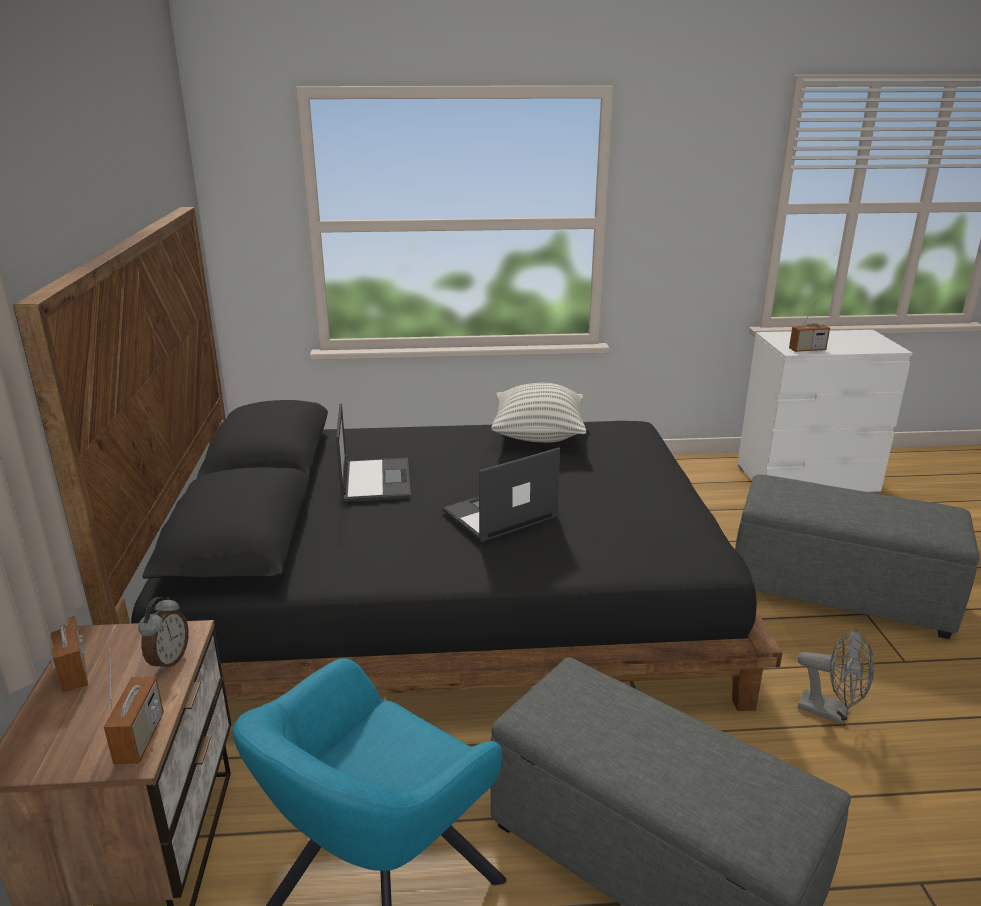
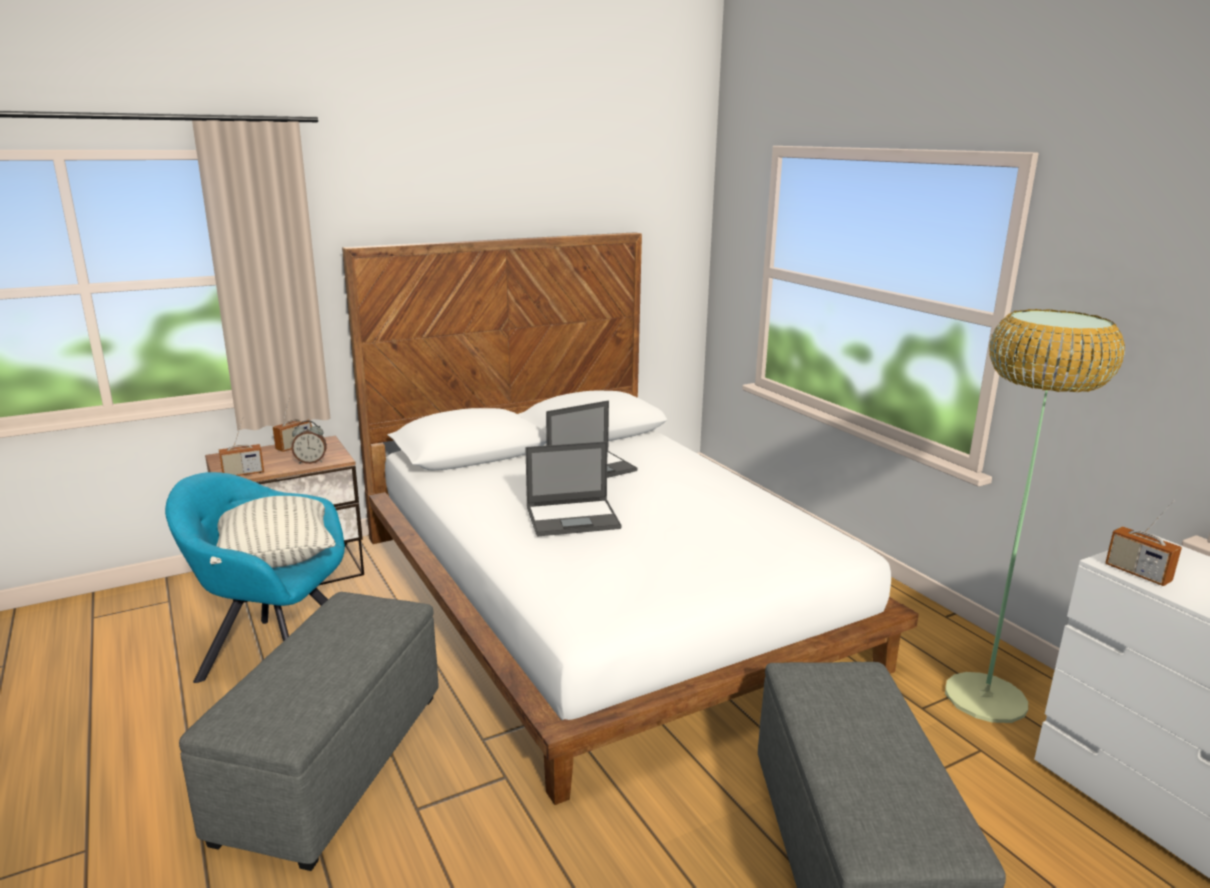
camera: 65 degrees right, 5 degrees down
(448, 597) = (603, 597): black bed -> white bed
(499, 514) = (574, 518): laptop -> laptop turned 135 degrees clockwise
(538, 436) = (754, 508): pillow -> pillow (277, 557)
(693, 486) = (986, 698): none -> floor lamp
(831, 712) = (584, 867): grey fan -> none

